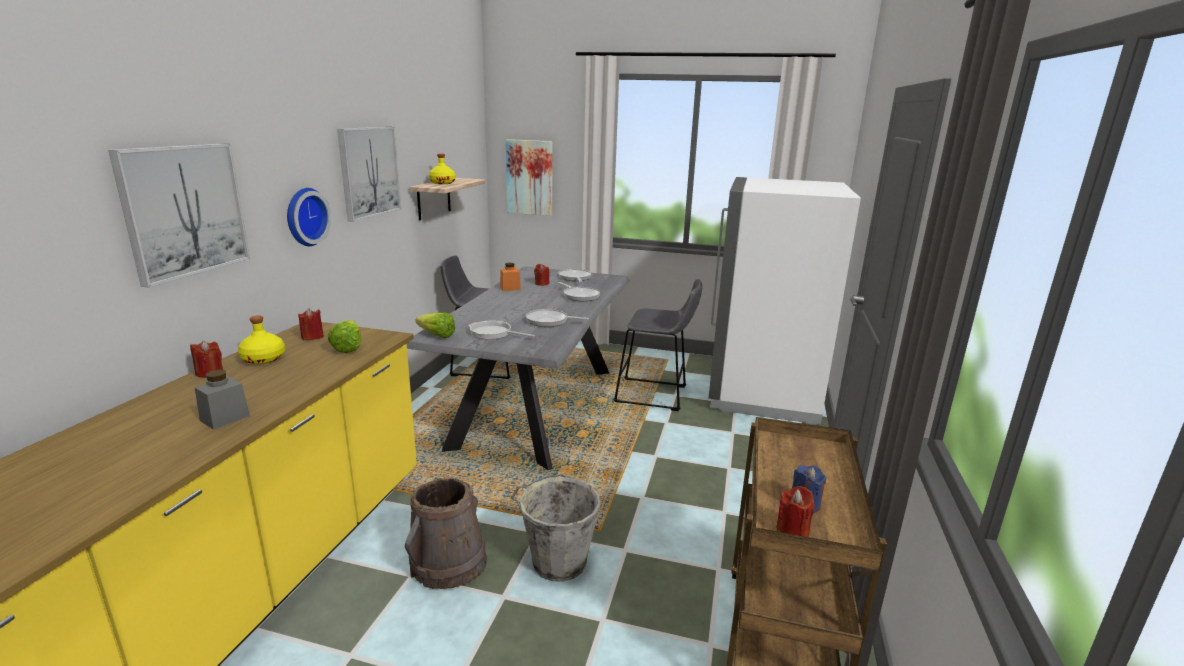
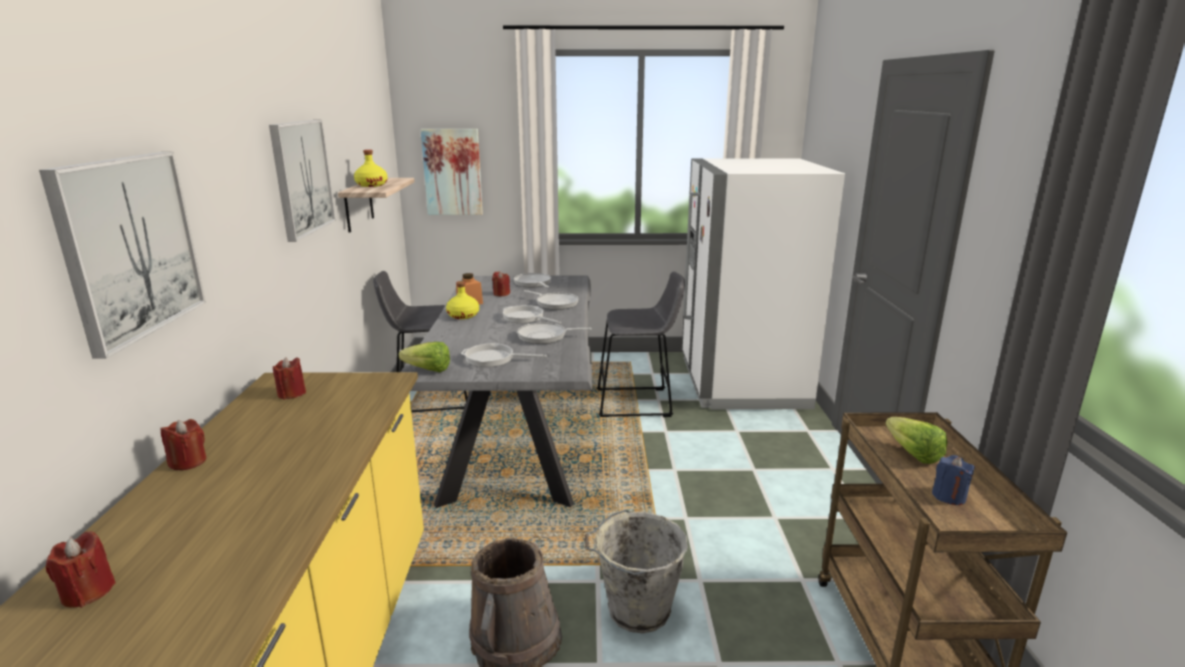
camera: 15 degrees left, 0 degrees up
(225, 418) = (264, 520): grey jar -> none
(263, 359) = (249, 432): yellow bottle -> yellow bottle (463, 316)
(304, 216) = (248, 240): wall clock -> none
(350, 346) = (352, 398): lettuce -> lettuce (909, 451)
(545, 305) = (525, 318): none -> frying pan
(792, 530) = (960, 526): red candle -> red candle (88, 592)

